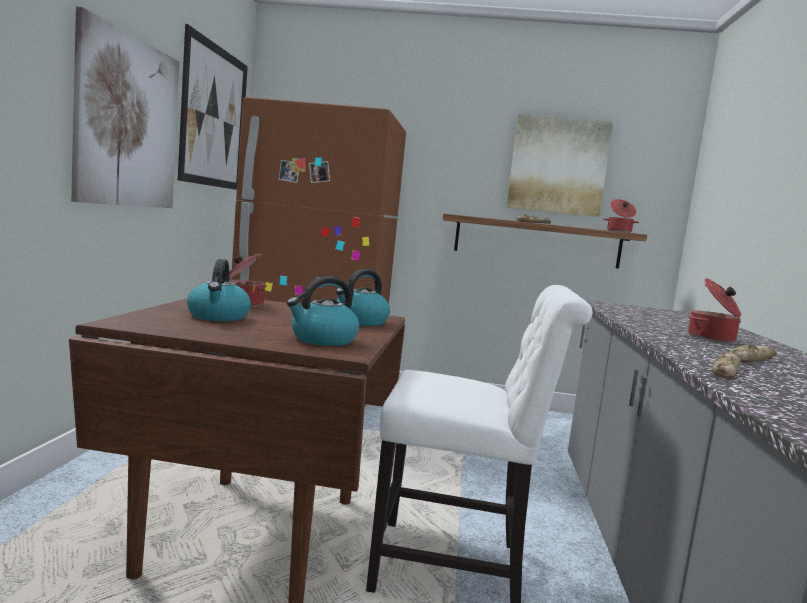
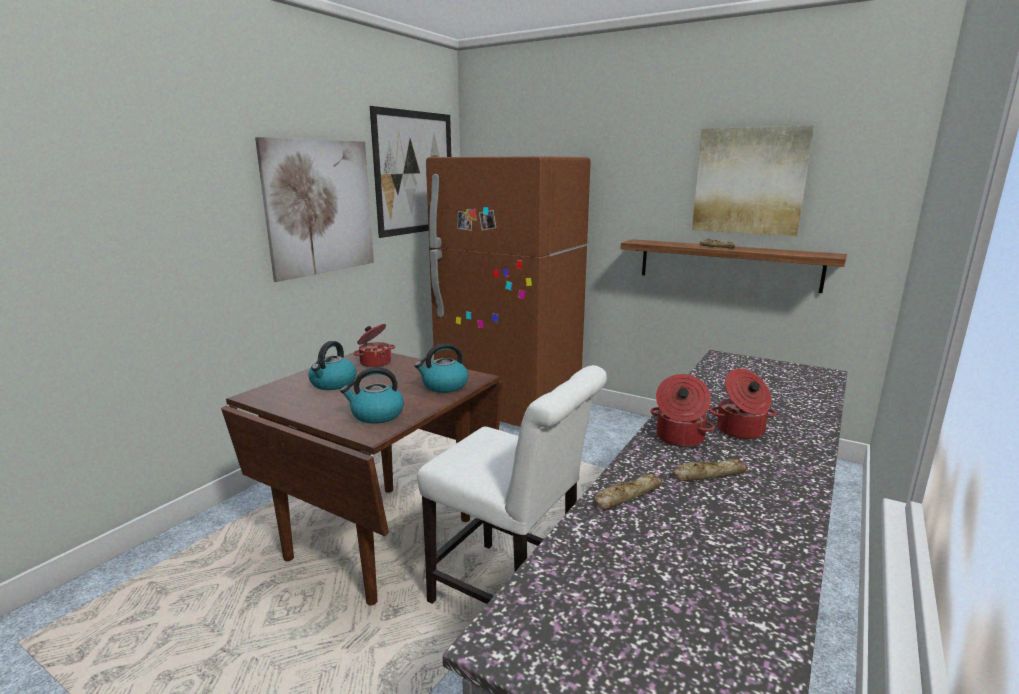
camera: 25 degrees right, 10 degrees up
(619, 231) = (816, 254): cooking pot -> cooking pot (679, 438)

